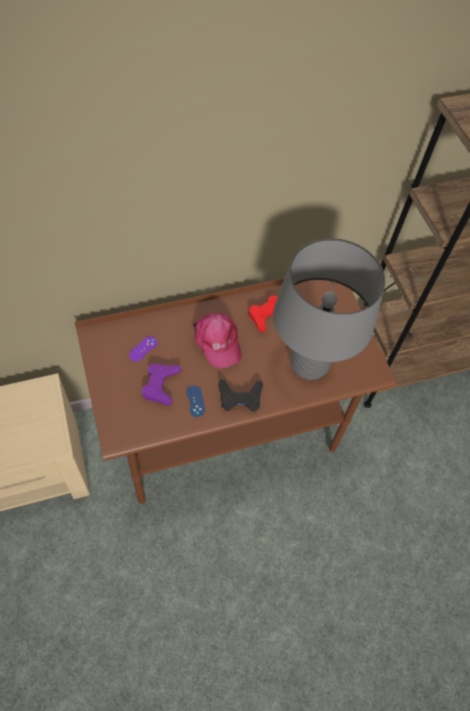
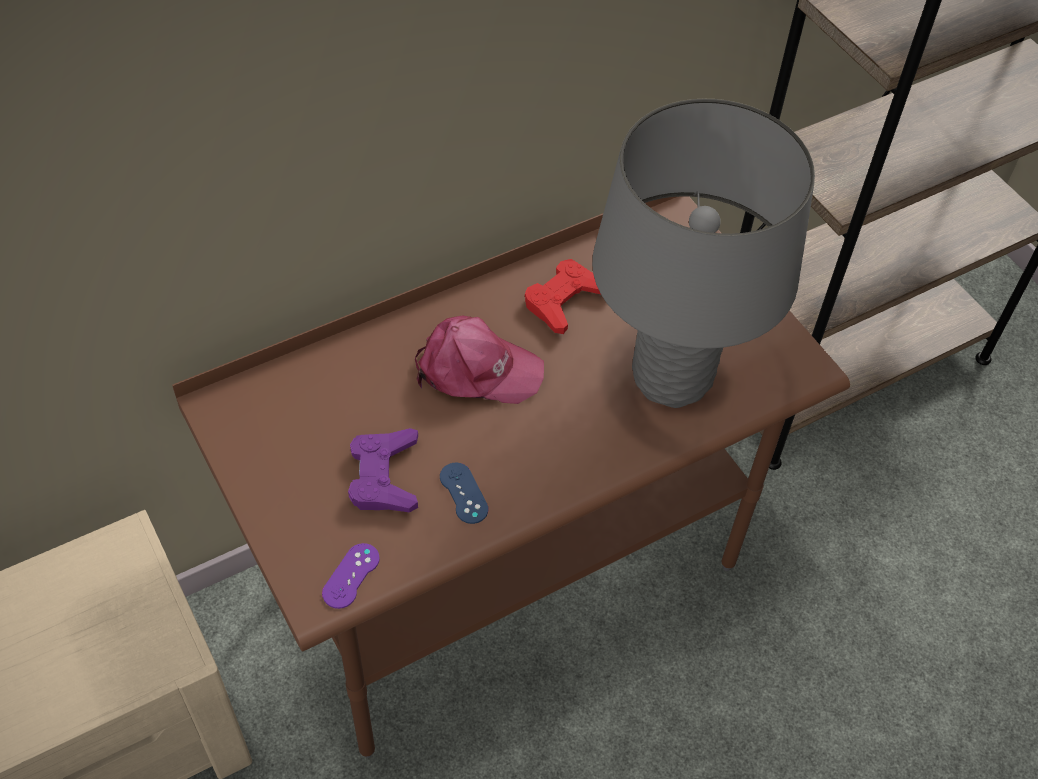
camera: 10 degrees left, 5 degrees down
(143, 349) = (329, 412): purple game controller -> purple game controller (351, 576)
(217, 342) = (476, 370): pink cap -> pink cap turned 45 degrees counterclockwise
(240, 398) = (552, 469): black game controller -> none

